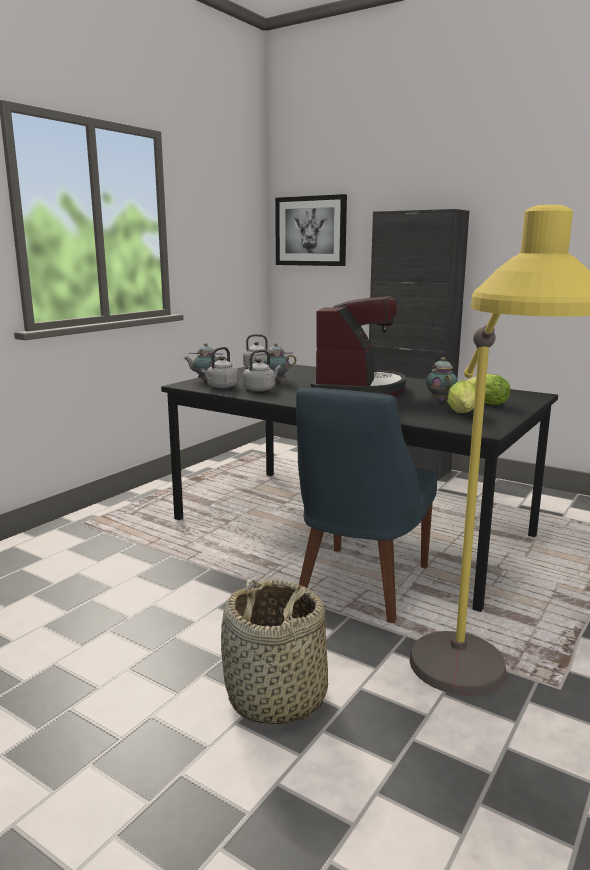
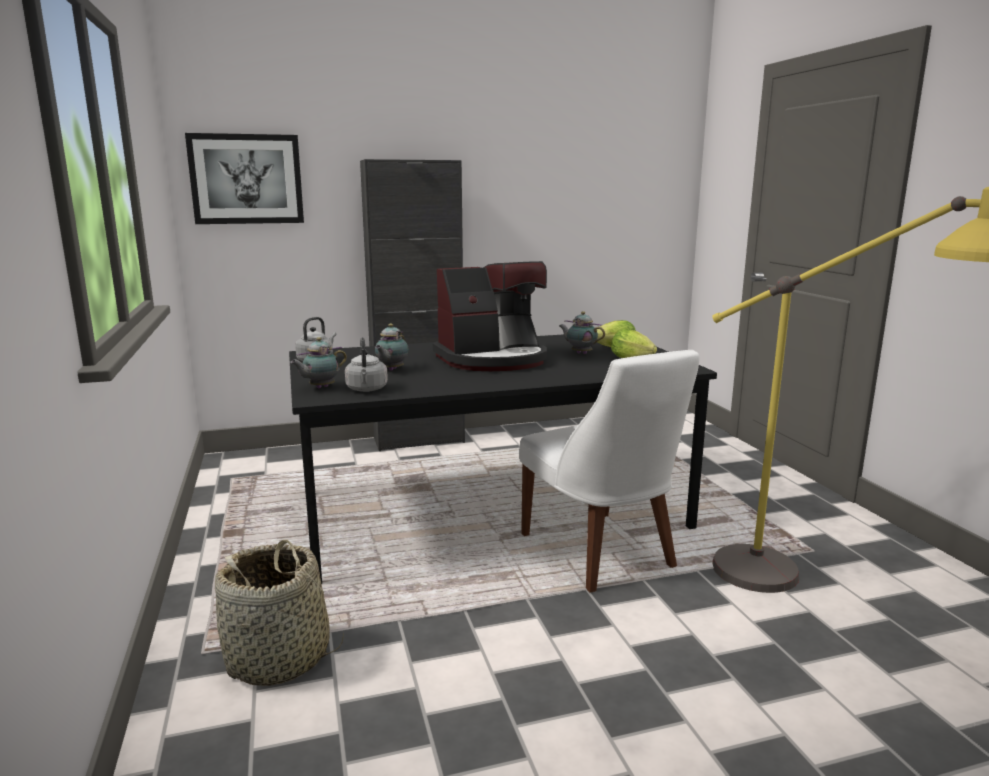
camera: 50 degrees left, 0 degrees up
(260, 389) = (415, 381): grey kettle -> none
(276, 697) = (736, 667): basket -> basket (279, 658)
(357, 389) = (493, 359): coffee machine -> coffee machine turned 105 degrees clockwise
(360, 586) = (601, 553): blue chair -> white chair

